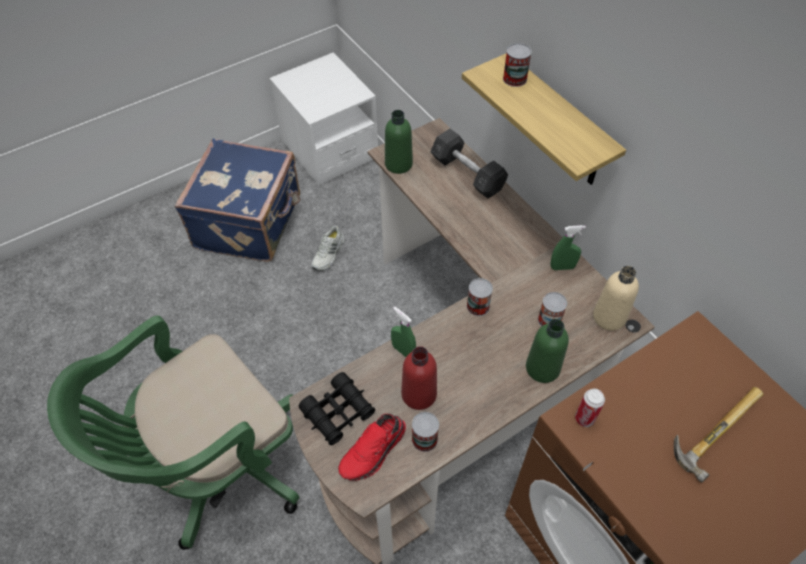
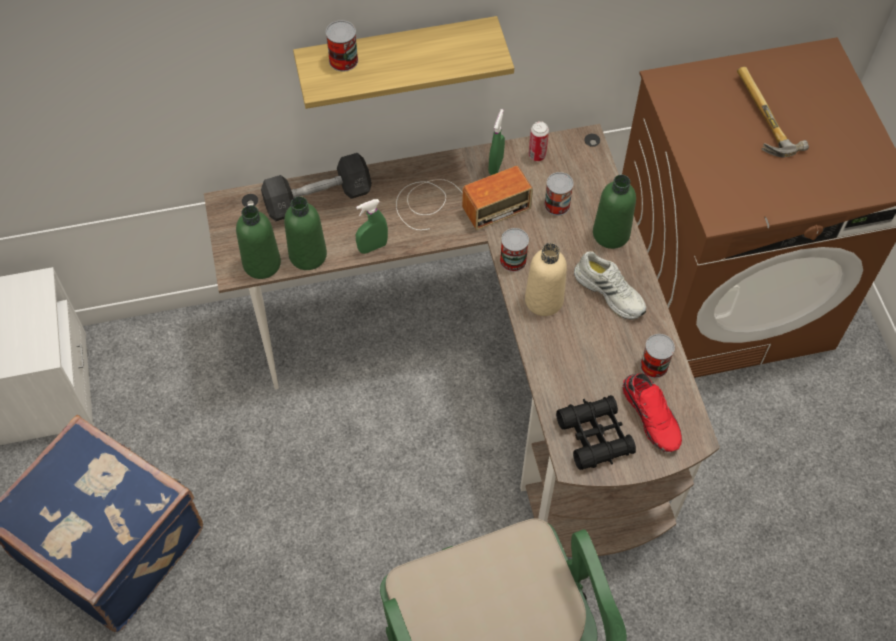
camera: 70 degrees left, 5 degrees up
(328, 254) = (226, 451): white shoe -> white shoe (610, 292)
(403, 351) = (542, 350): green spray bottle -> green spray bottle (372, 247)
(418, 185) = (308, 255): none -> green bottle
(419, 394) = (600, 353): red bottle -> none
(510, 254) = (457, 204): none -> radio
(584, 418) = (721, 204): can -> can (537, 155)
(609, 317) = (575, 154): beige bottle -> beige bottle (544, 300)

